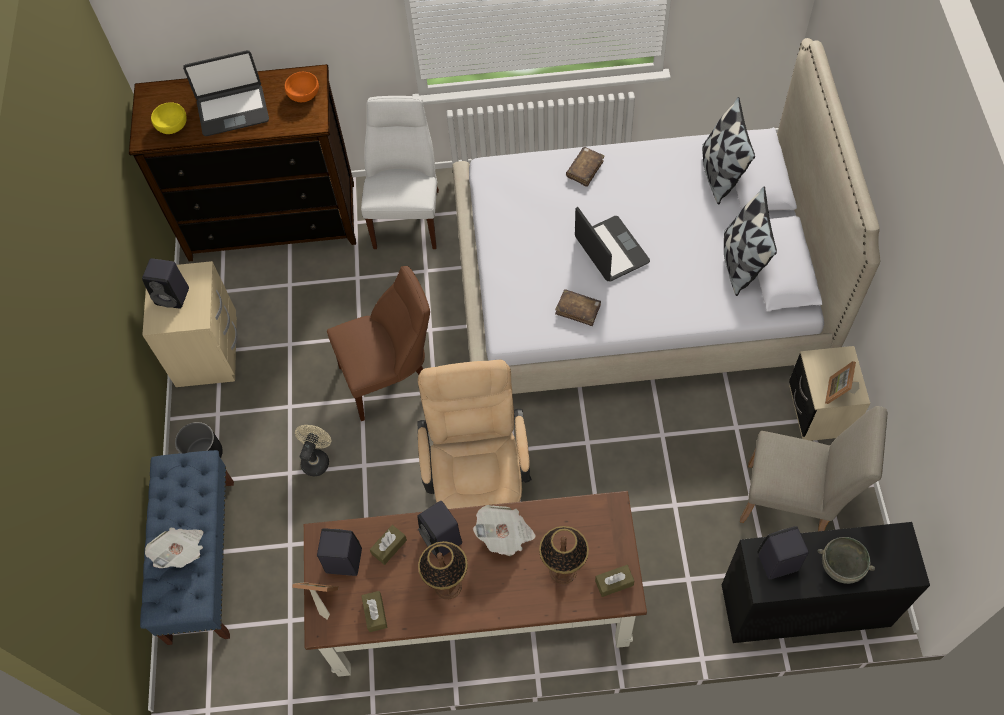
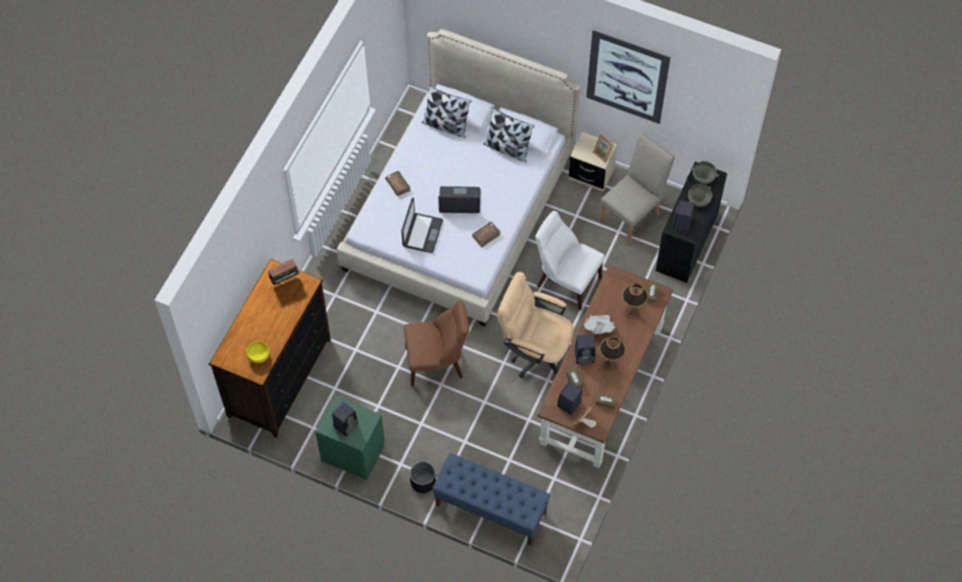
camera: 65 degrees left, 0 degrees up
(181, 551) = (503, 492): newspaper -> none
(209, 351) = (353, 452): beige nightstand -> green nightstand
(233, 110) = (270, 320): laptop -> laptop (422, 233)
(304, 94) = (285, 279): orange bowl -> radio
(316, 459) = (465, 424): beige fan -> none
(391, 377) = (437, 362): brown chair -> brown chair turned 75 degrees clockwise
(408, 215) = (329, 302): white chair -> white chair (566, 281)
(890, 551) = (703, 178): none -> grey bowl
(934, 302) = (627, 77): none -> picture

